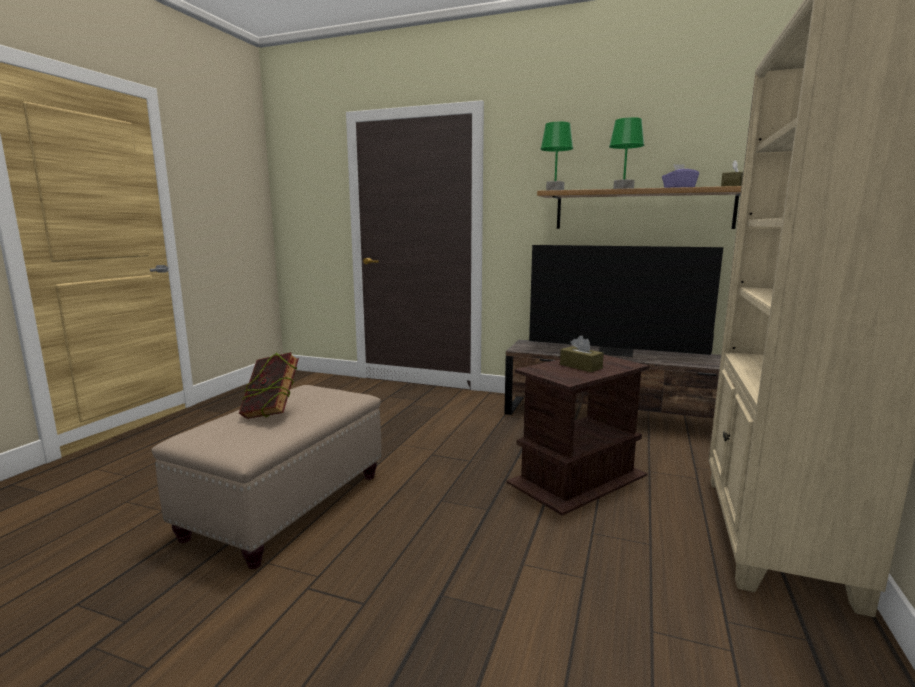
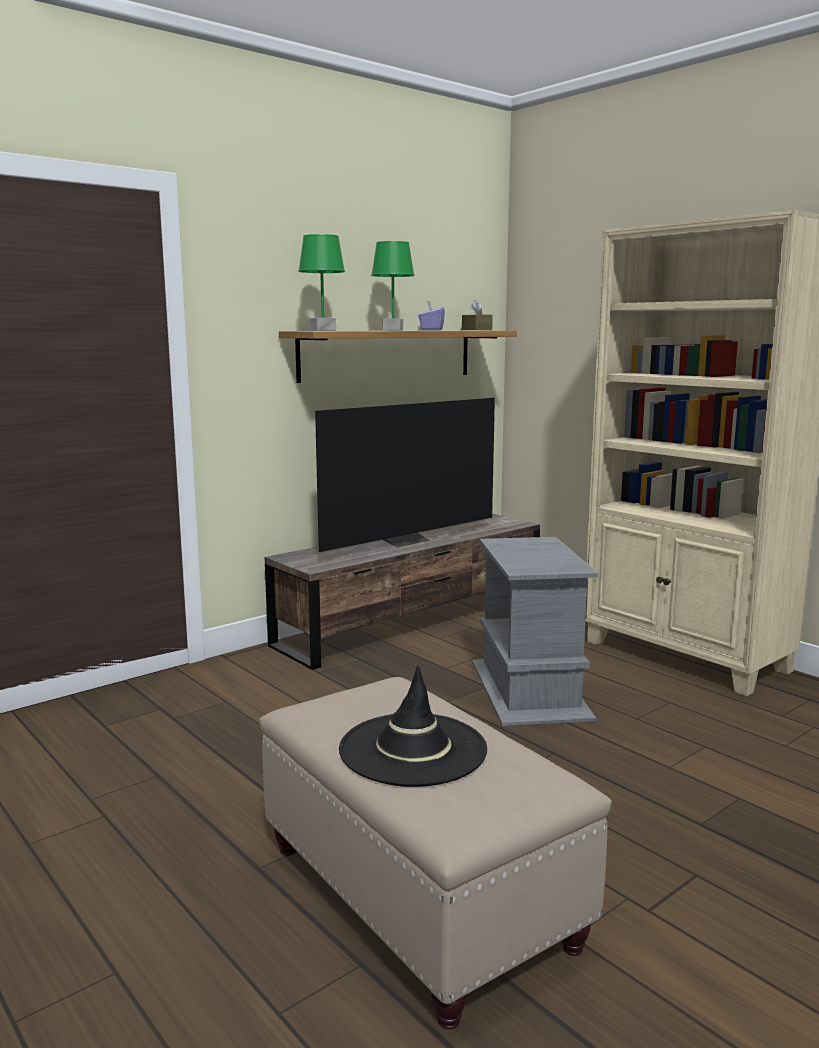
camera: 60 degrees left, 0 degrees up
(272, 414) = (412, 749): book -> black hat
(578, 478) = (528, 688): brown side table -> grey side table
(580, 366) = (533, 554): brown tissue box -> none

